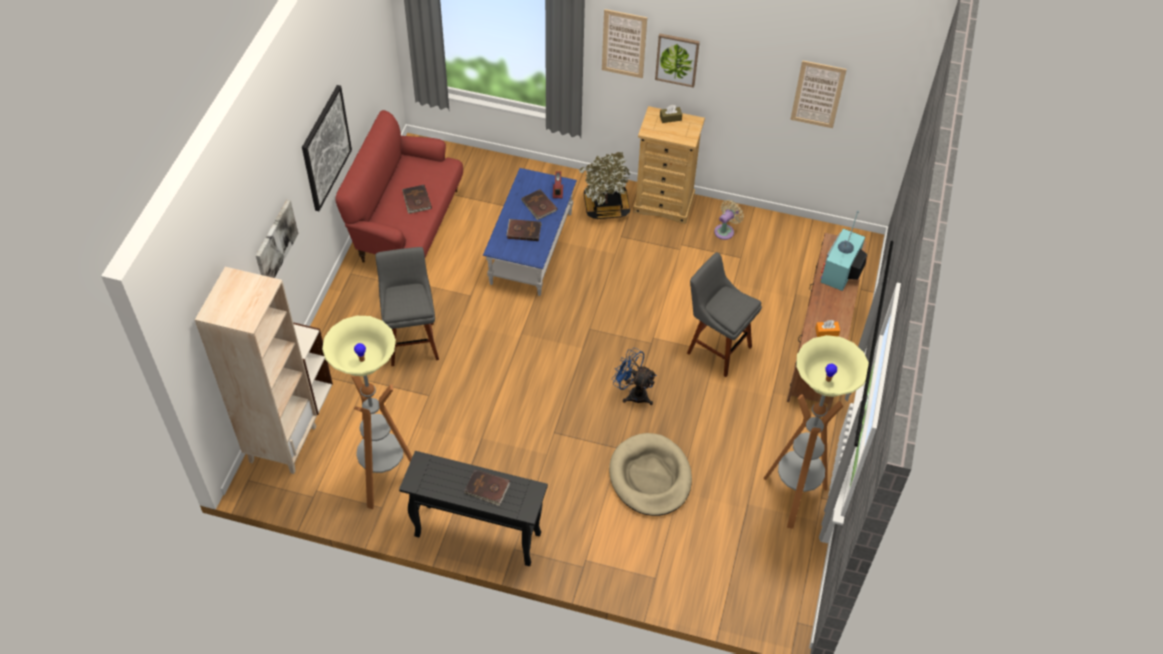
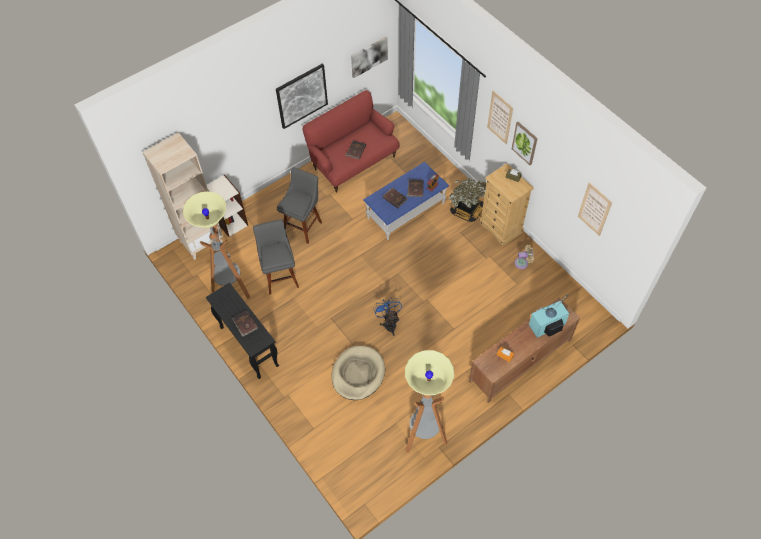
camera: 40 degrees right, 5 degrees up
(275, 243) = (236, 134): picture -> picture (369, 56)
(716, 348) = (456, 326): grey stool -> grey stool (280, 276)

